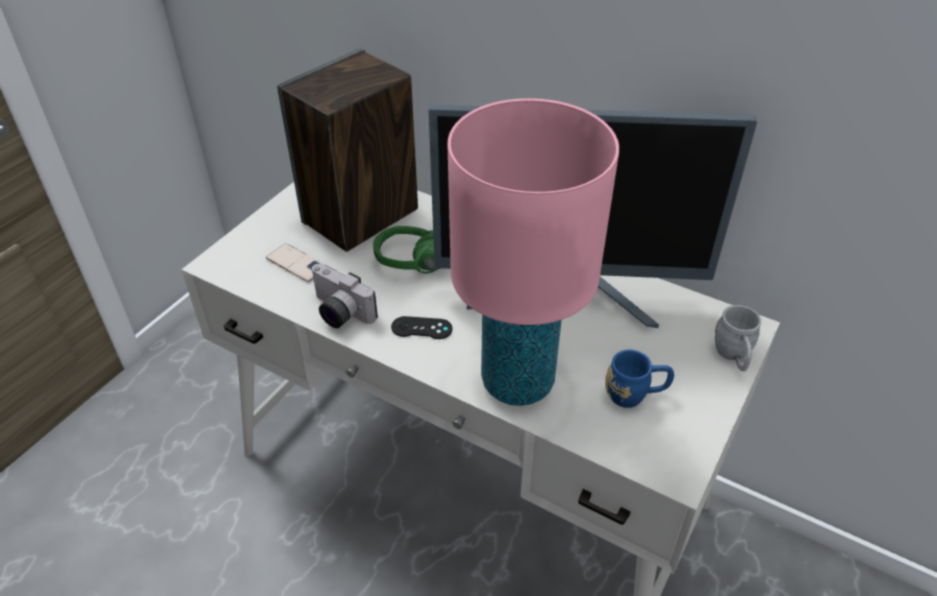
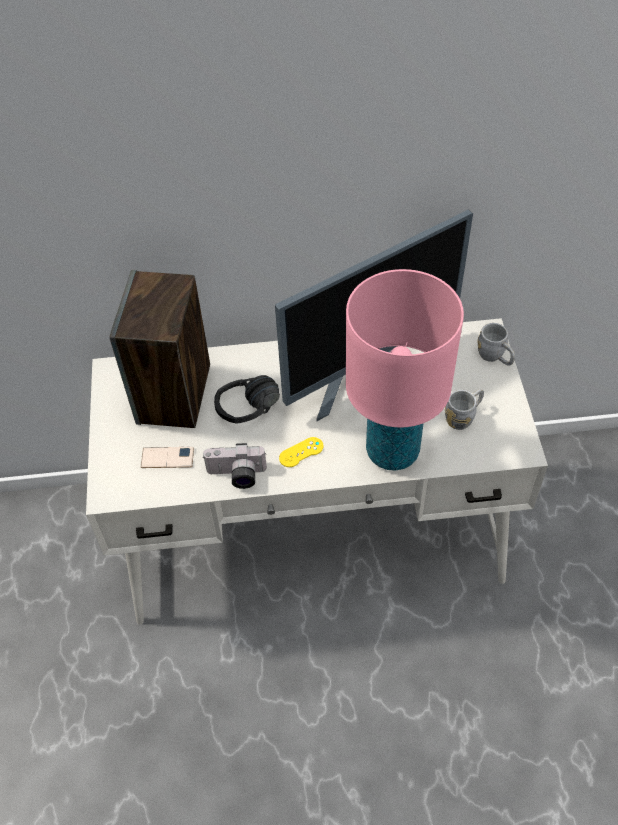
camera: 35 degrees left, 10 degrees up
(411, 269) = (252, 414): green headphones -> black headphones
(421, 328) = (301, 452): black game controller -> yellow game controller
(635, 395) = (463, 416): blue mug -> grey mug

